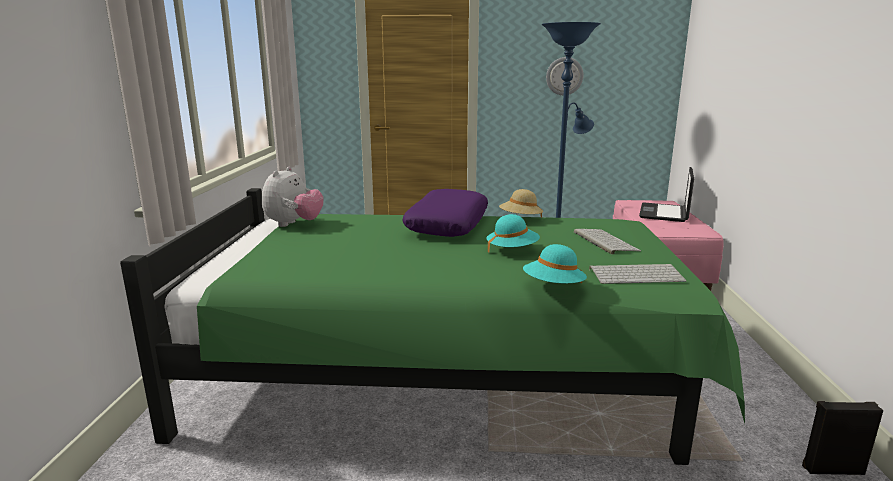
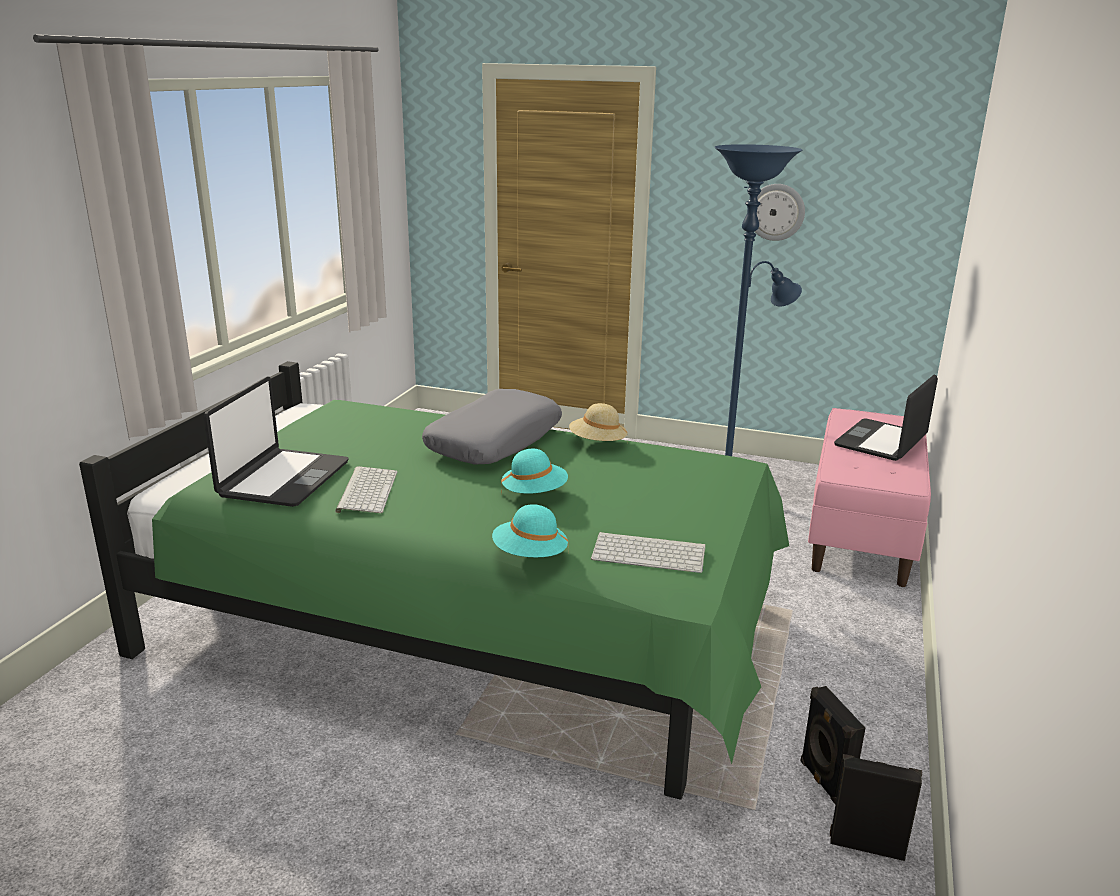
camera: 15 degrees right, 5 degrees up
(294, 224) = (315, 419): plush toy -> none
(304, 262) = (283, 479): none -> laptop
(447, 224) = (494, 441): purple pillow -> grey pillow
(603, 241) = (666, 495): keyboard -> keyboard (366, 490)
(768, 432) = (823, 782): none -> black speaker

